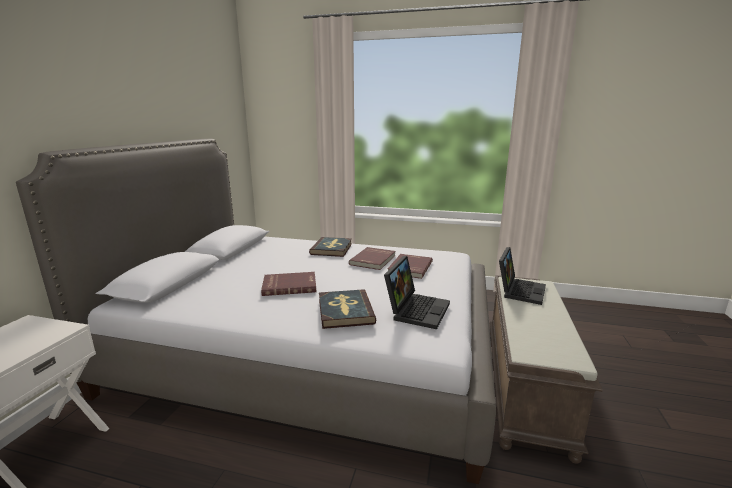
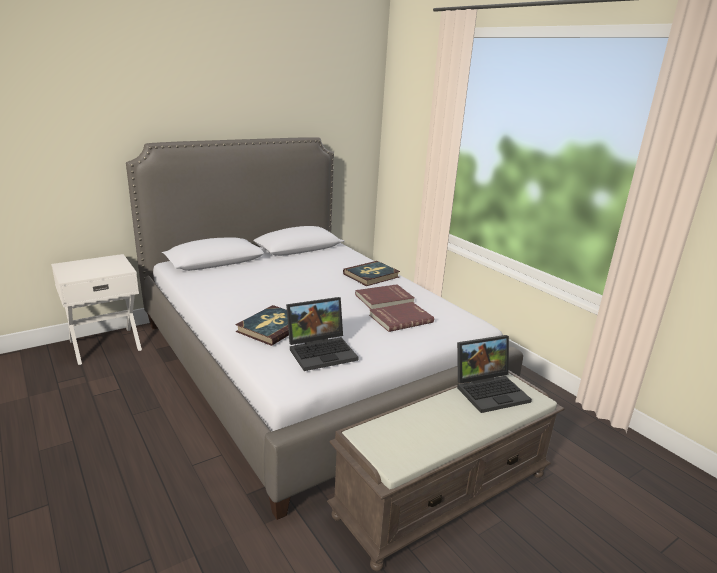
camera: 40 degrees right, 5 degrees up
(289, 285) = (278, 293): red book -> none

